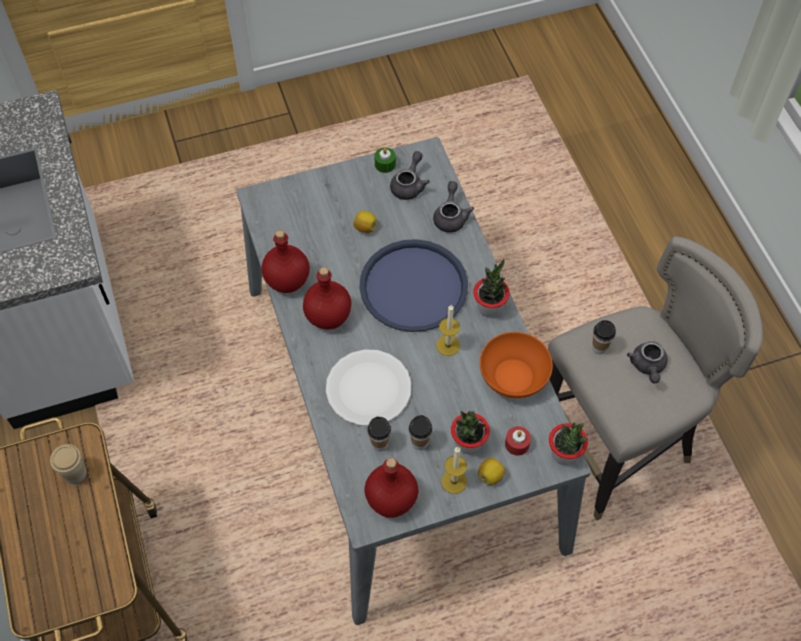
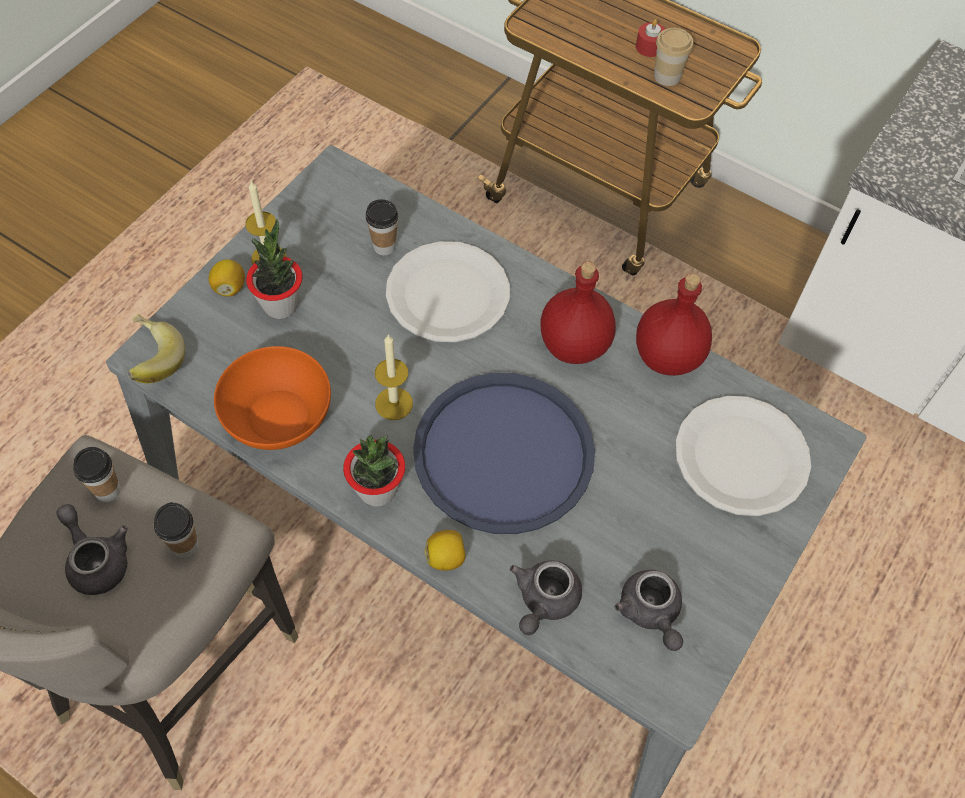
camera: 140 degrees right, 0 degrees up
(304, 215) = (741, 457): none -> white plate
(365, 227) = (645, 496): lemon -> lemon (446, 557)
(385, 164) = (719, 625): green candle -> none
(392, 499) = (325, 205): red bottle -> none
(420, 442) = (339, 274): cup -> cup (107, 490)
(451, 216) = (544, 601): grey teapot -> grey teapot turned 60 degrees clockwise
(517, 444) = (219, 339): red candle -> red candle (649, 47)
(564, 454) = (151, 361): potted plant -> banana

